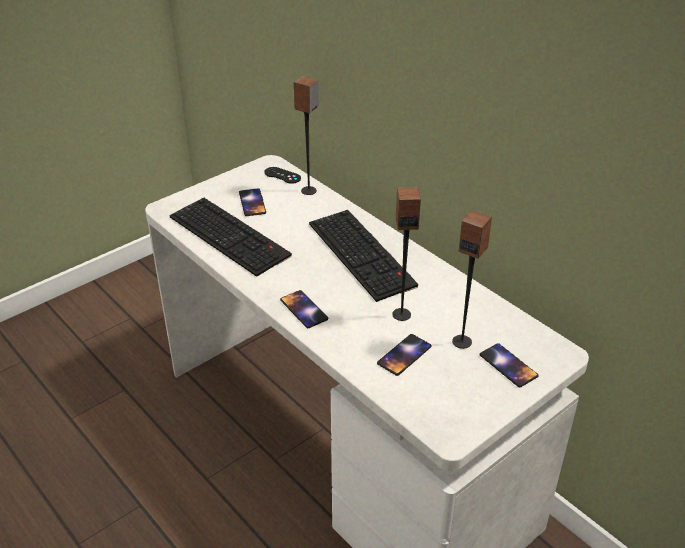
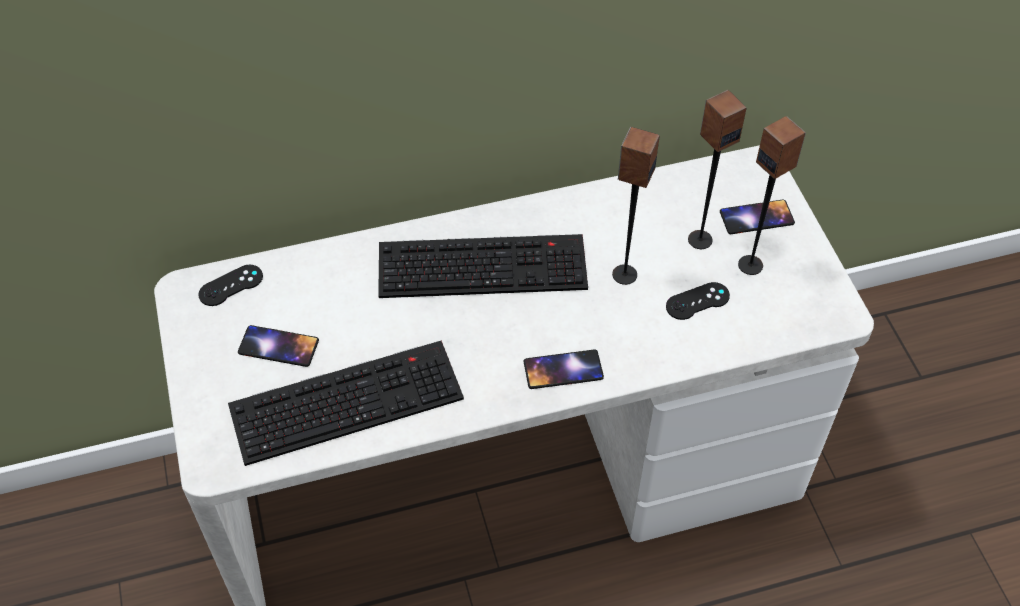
camera: 65 degrees left, 15 degrees up
(309, 191) = (295, 268): speaker -> speaker (751, 265)
(404, 355) = (697, 301): phone -> black game controller

